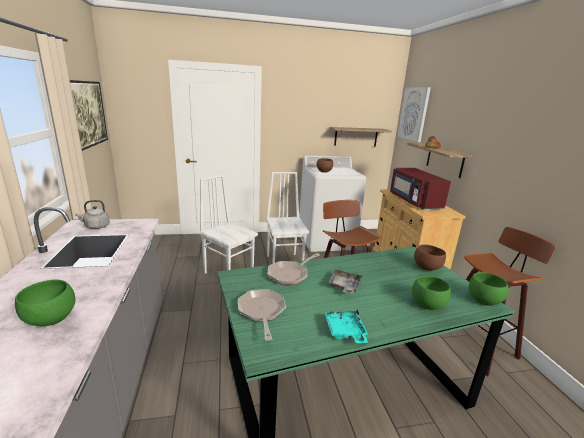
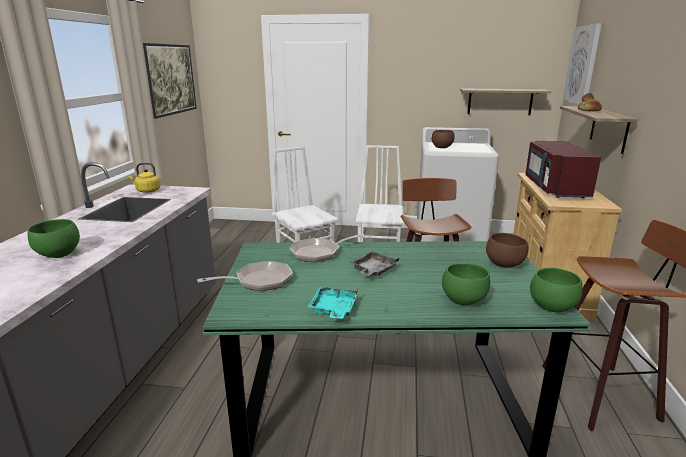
camera: 20 degrees right, 0 degrees up
(96, 227) = (147, 191): grey kettle -> yellow kettle
(262, 312) = (259, 281): frying pan -> frying pan turned 60 degrees clockwise

